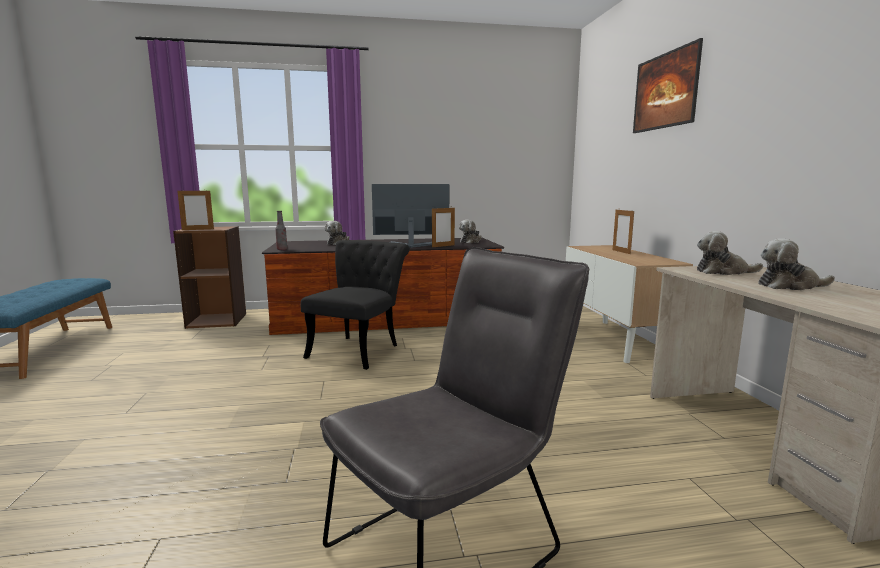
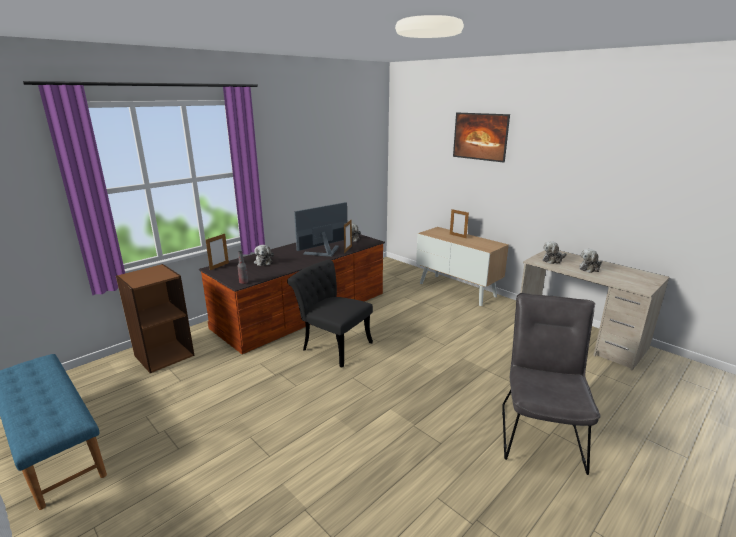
camera: 35 degrees left, 10 degrees up
(198, 229) = (148, 280): picture frame -> picture frame (219, 266)
(359, 350) = (332, 345): black chair -> black chair turned 45 degrees counterclockwise

